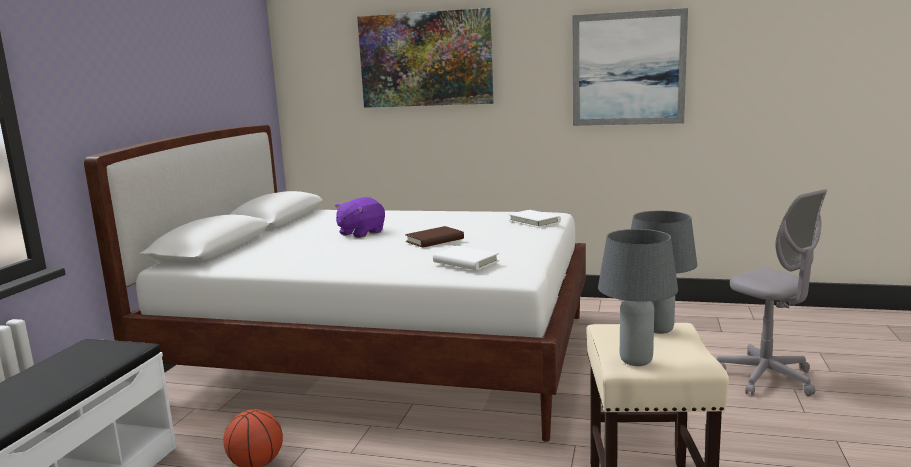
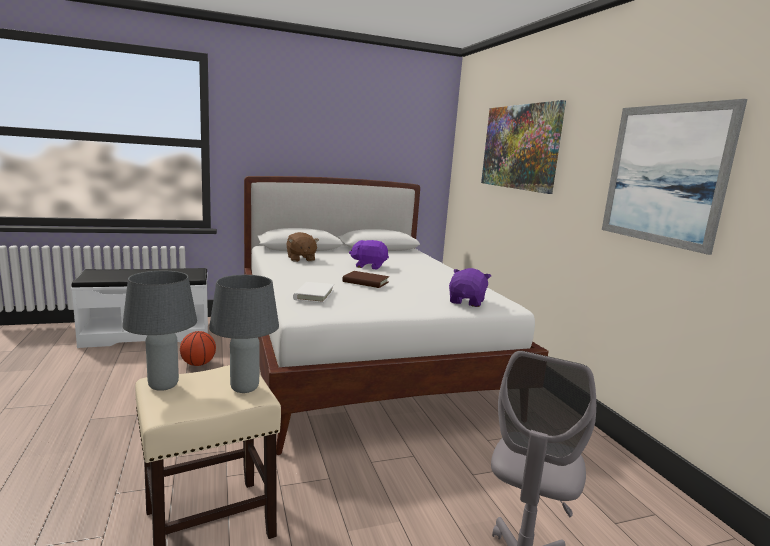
camera: 55 degrees right, 0 degrees up
(279, 254) = (300, 259): none -> brown plush toy
(534, 221) = (467, 302): white book -> purple plush toy

